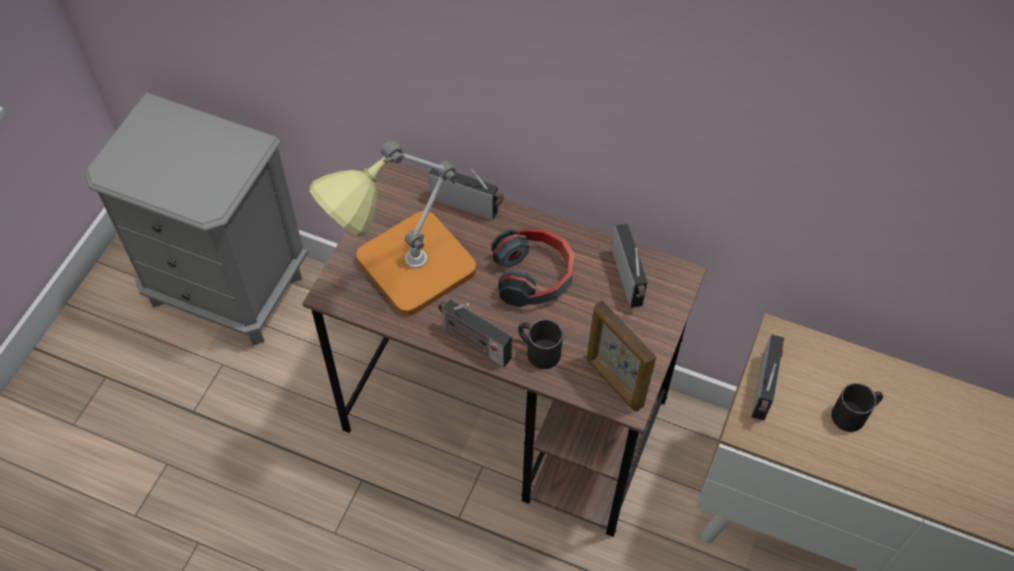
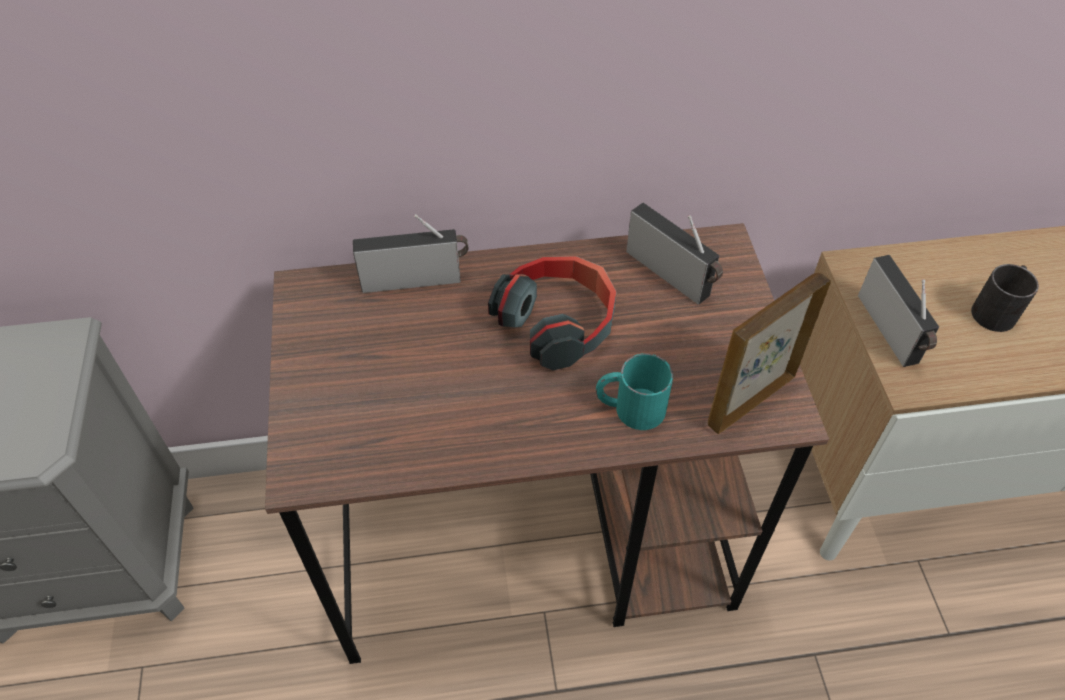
camera: 30 degrees left, 5 degrees down
(404, 273) = (387, 398): table lamp -> none
(473, 343) = (542, 441): radio -> none
(537, 350) = (629, 408): black mug -> turquoise mug
(614, 382) = (750, 400): picture frame -> picture frame turned 120 degrees clockwise

